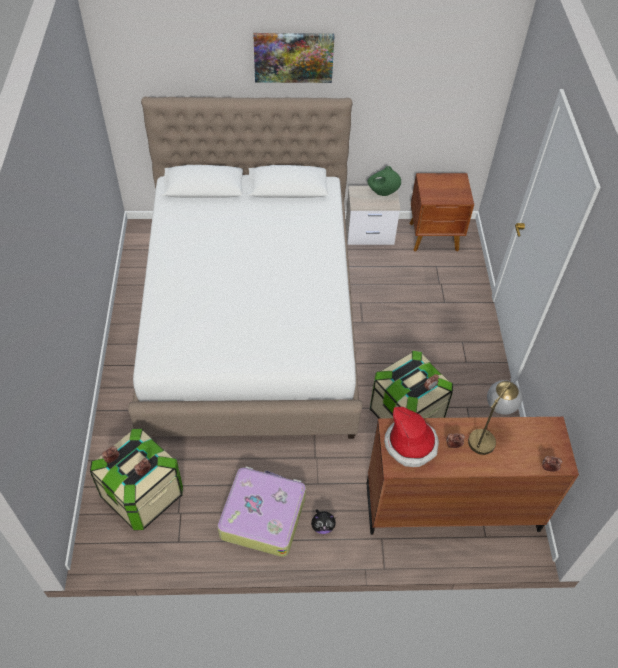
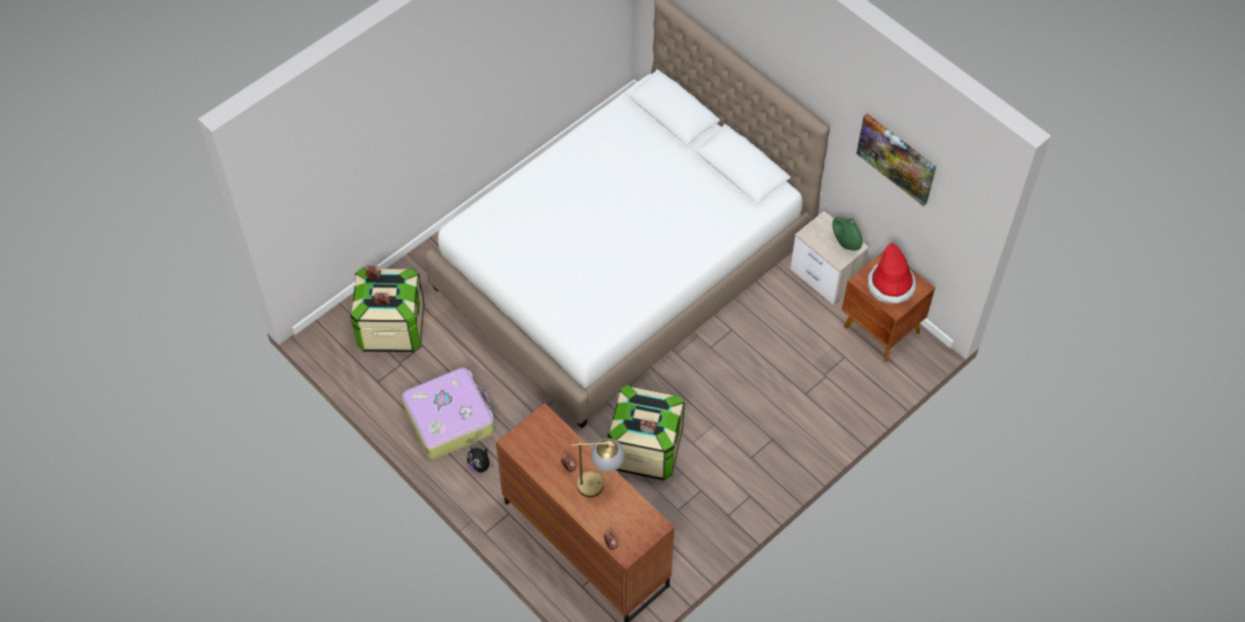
camera: 50 degrees right, 5 degrees up
(293, 57) = (792, 53): picture -> picture (897, 158)
(410, 444) = (541, 439): hat -> hat (891, 285)

